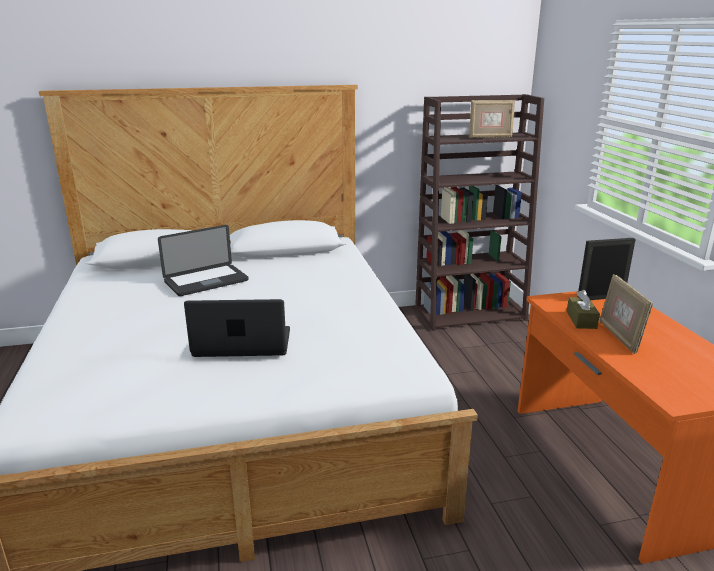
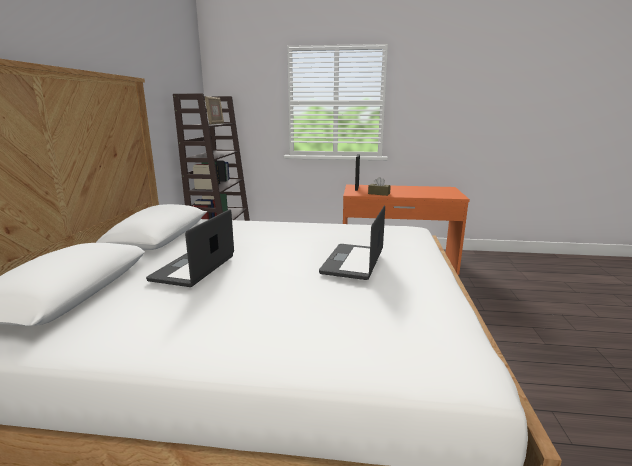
camera: 70 degrees left, 5 degrees down
(206, 281) = (194, 268): laptop -> laptop turned 150 degrees counterclockwise
(619, 337) = (399, 192): picture frame -> none

